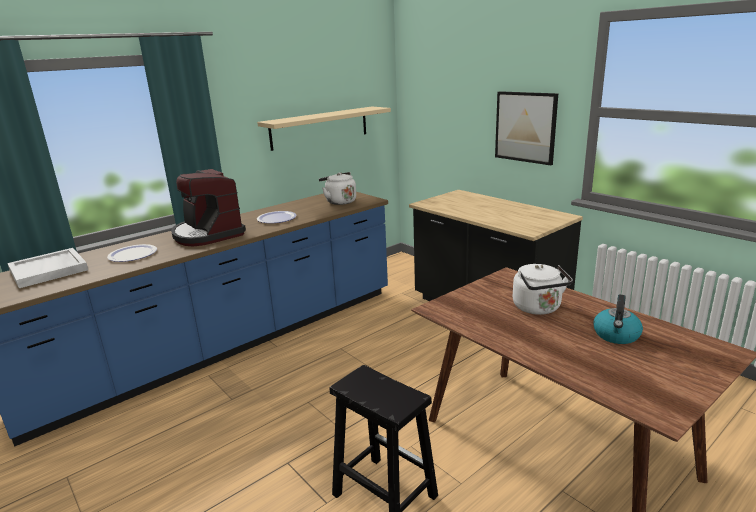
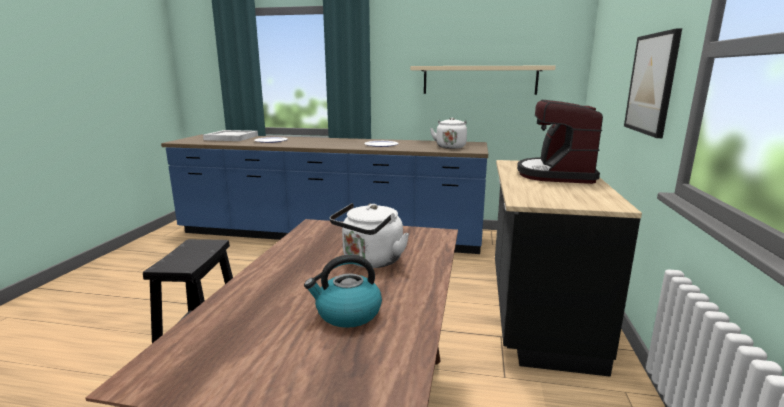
camera: 50 degrees right, 5 degrees down
(208, 234) = (325, 142): coffee machine -> coffee machine (556, 174)

